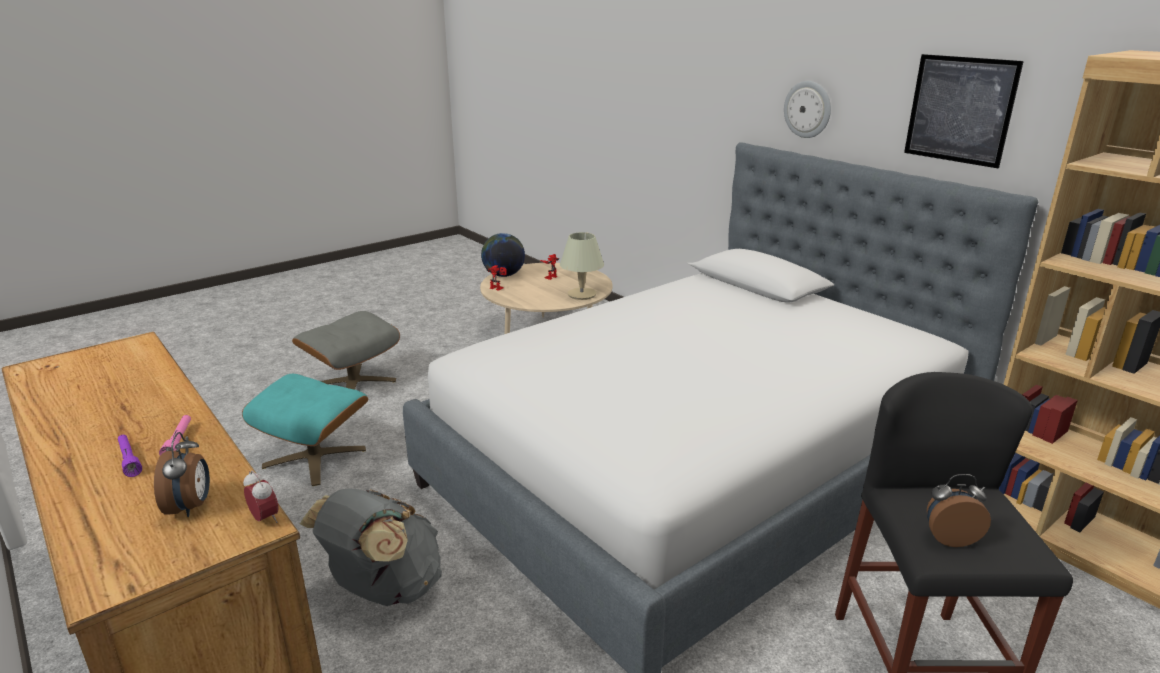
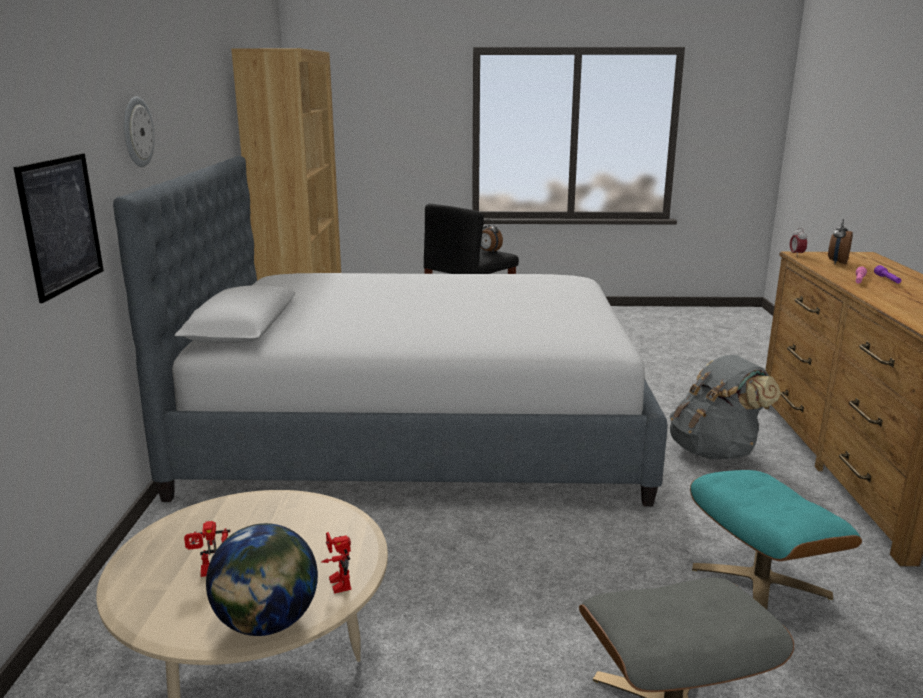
camera: 140 degrees left, 5 degrees down
(582, 294) = (258, 505): beige table lamp -> none
(960, 110) = (198, 103): picture -> picture (61, 224)

